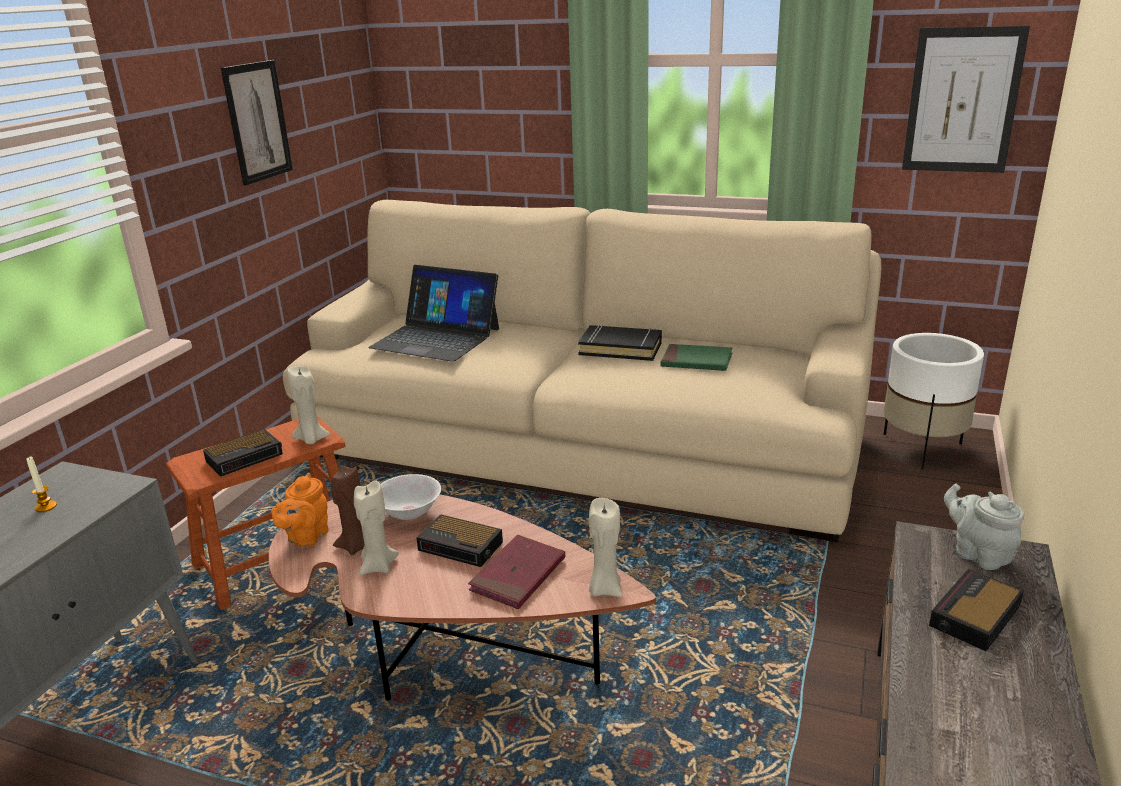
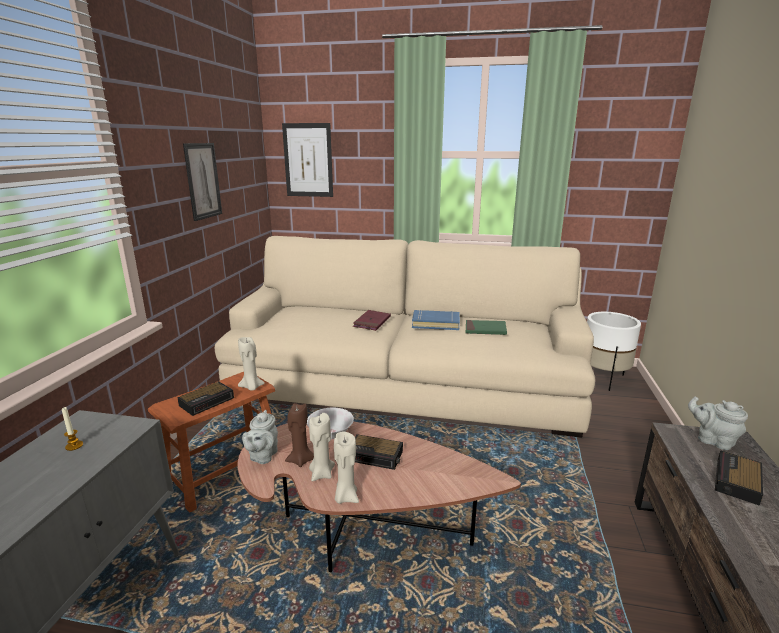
camera: 10 degrees left, 5 degrees down
(306, 538) = (262, 456): orange teapot -> grey teapot
(436, 338) = (316, 320): laptop -> none
(518, 575) = (422, 474): red book -> red book (372, 322)
(604, 589) = (485, 479): beige candle -> beige candle (346, 497)
(620, 348) = (435, 323): black book -> blue book
(962, 101) = (621, 179): picture -> picture (308, 160)

